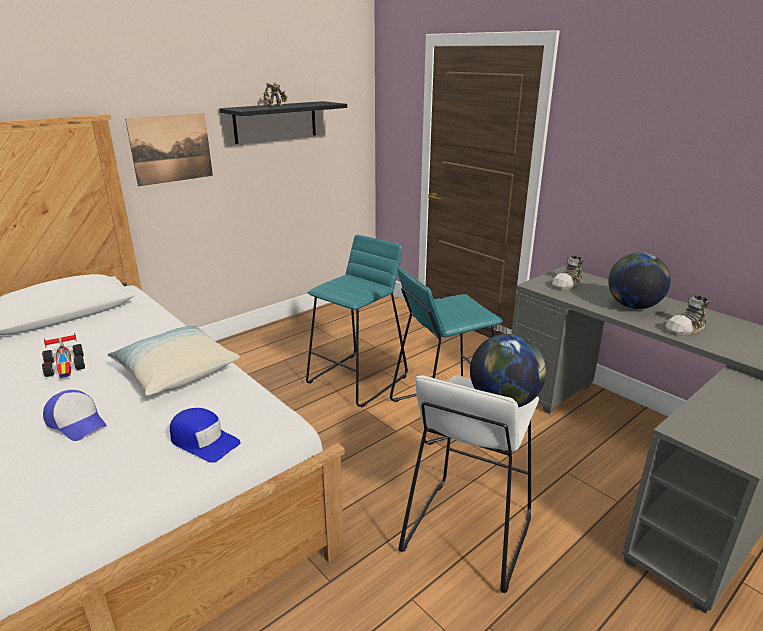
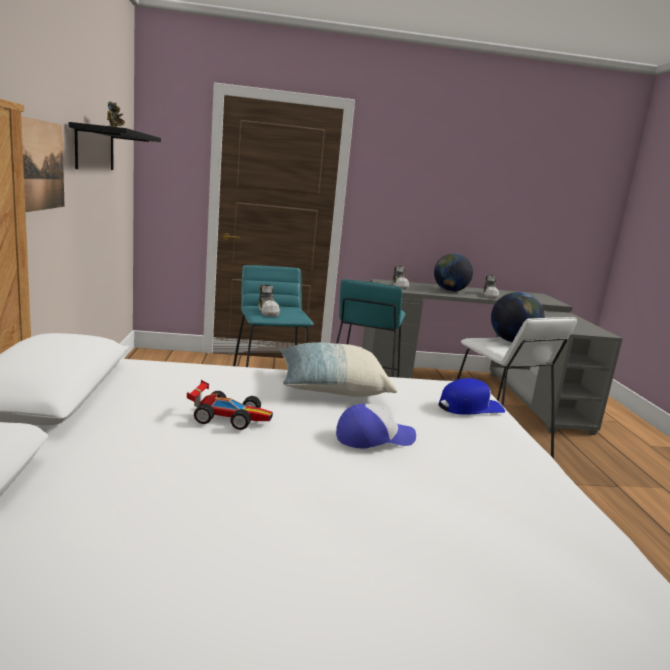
camera: 55 degrees left, 10 degrees down
(340, 285) = (268, 311): none -> shoe

